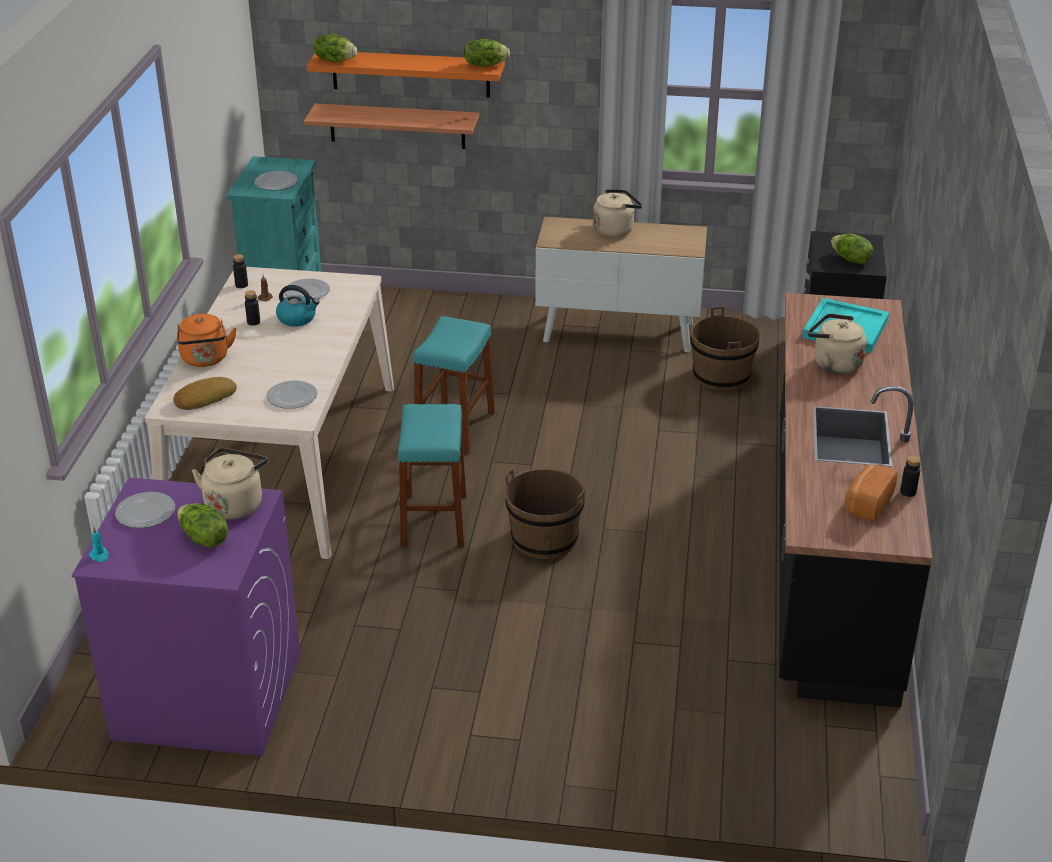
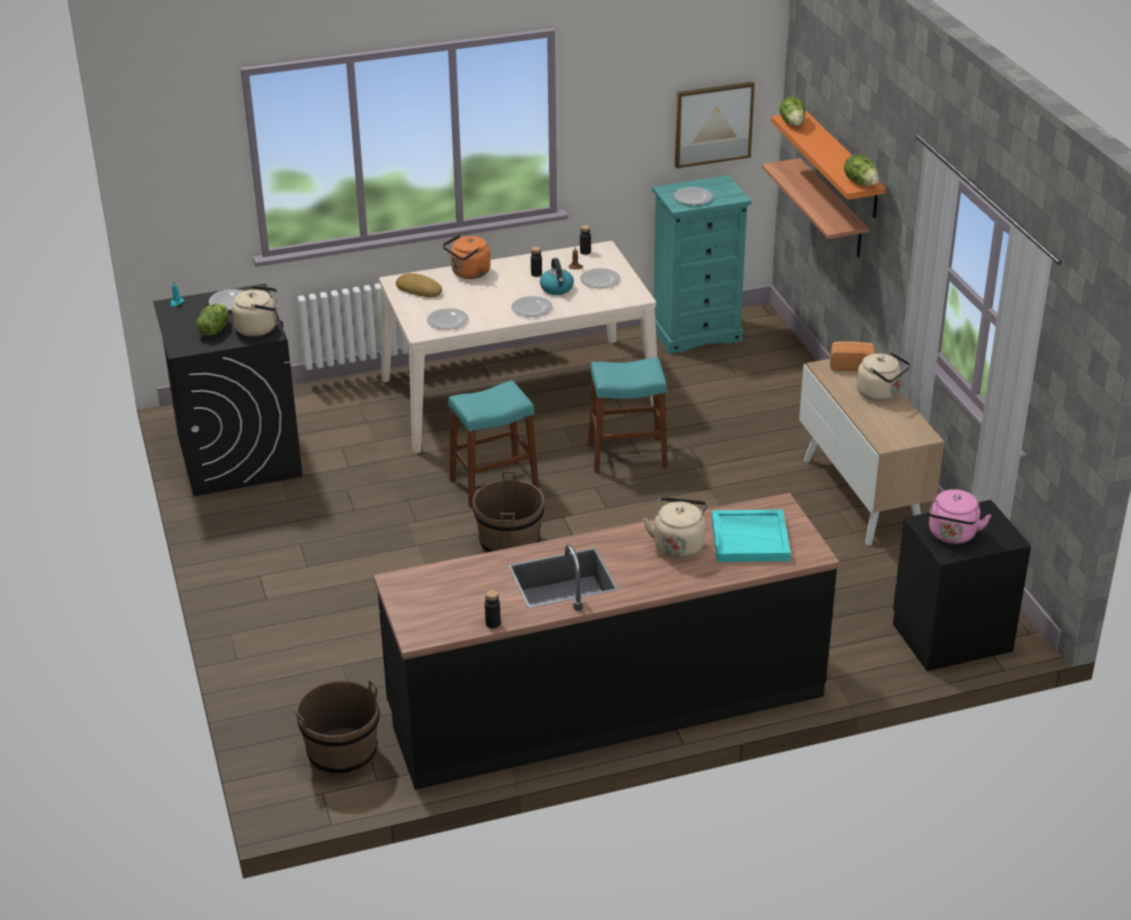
camera: 65 degrees right, 0 degrees up
(206, 695) = (238, 455): purple washing machine -> black washing machine
(235, 106) = (713, 124): none -> picture
(321, 342) = (532, 309): none -> plate
(721, 376) = (841, 574): brown bucket -> brown bucket (342, 753)
(850, 260) = (952, 535): lettuce -> pink kettle
(867, 504) = (459, 604): bread -> bread (851, 365)

